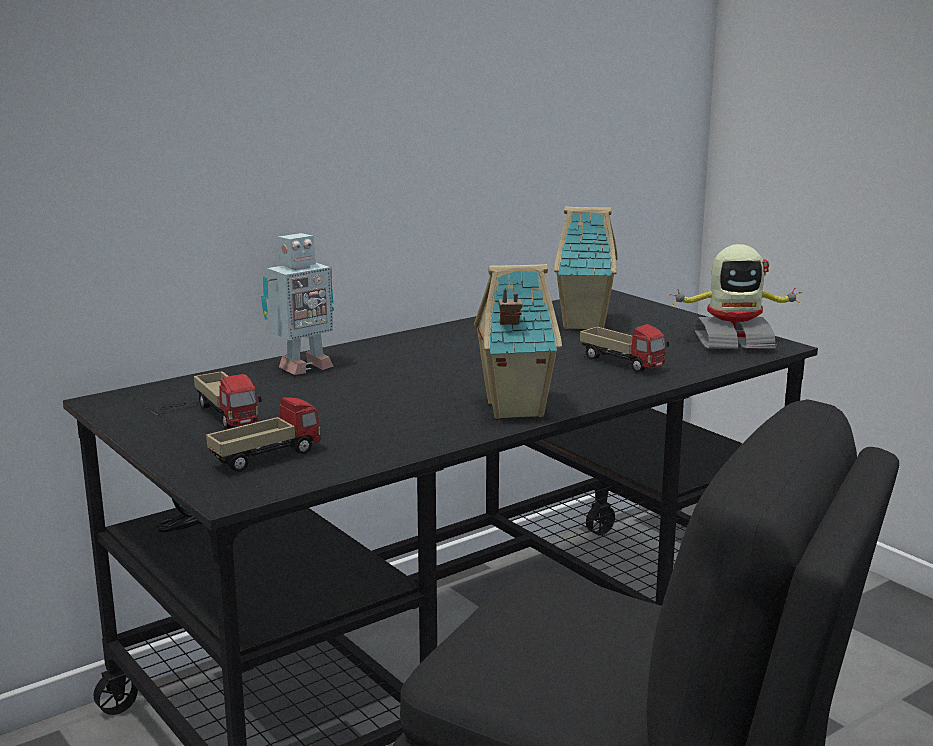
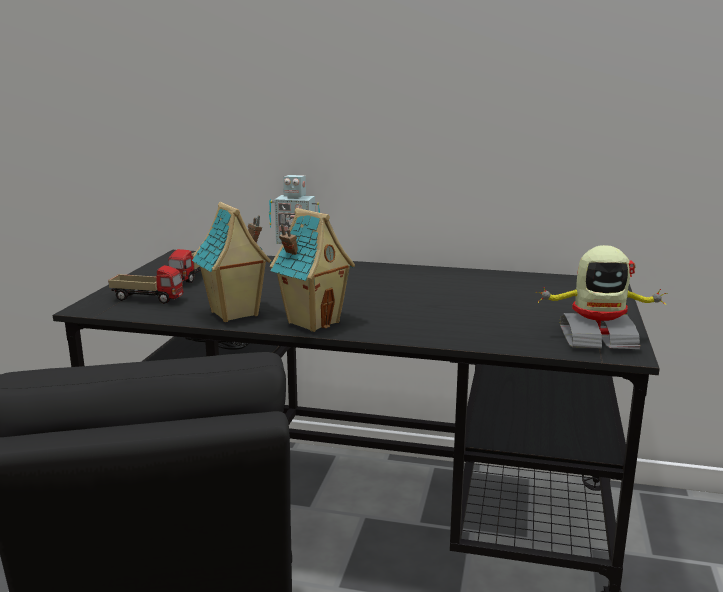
camera: 50 degrees right, 0 degrees up
(586, 324) = (524, 293): toy house -> toy house (234, 314)
(622, 363) = (464, 322): toy truck -> none
(732, 341) = (596, 338): toy robot -> toy robot turned 45 degrees counterclockwise

